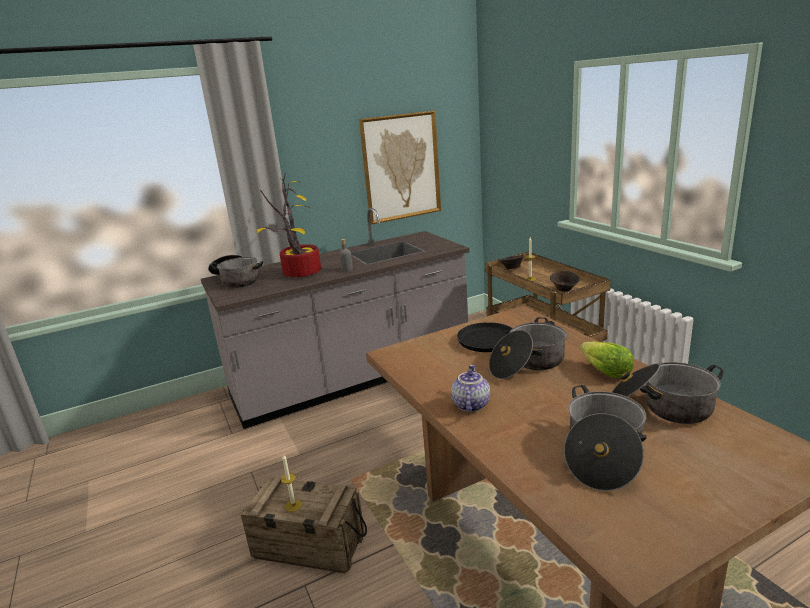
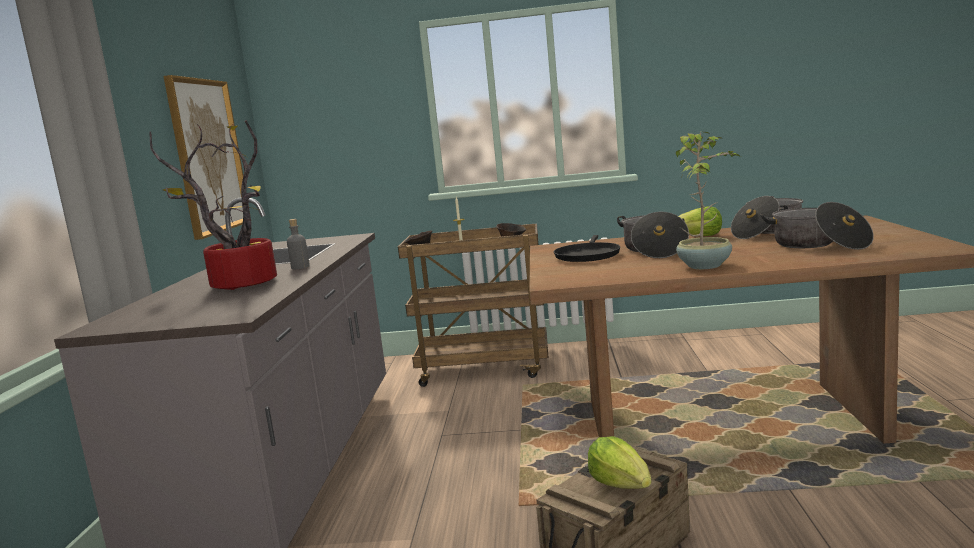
camera: 60 degrees left, 10 degrees down
(237, 280) = (156, 315): cooking pot -> none
(293, 505) = (621, 484): candle -> lettuce
(470, 404) = (705, 265): teapot -> potted plant

